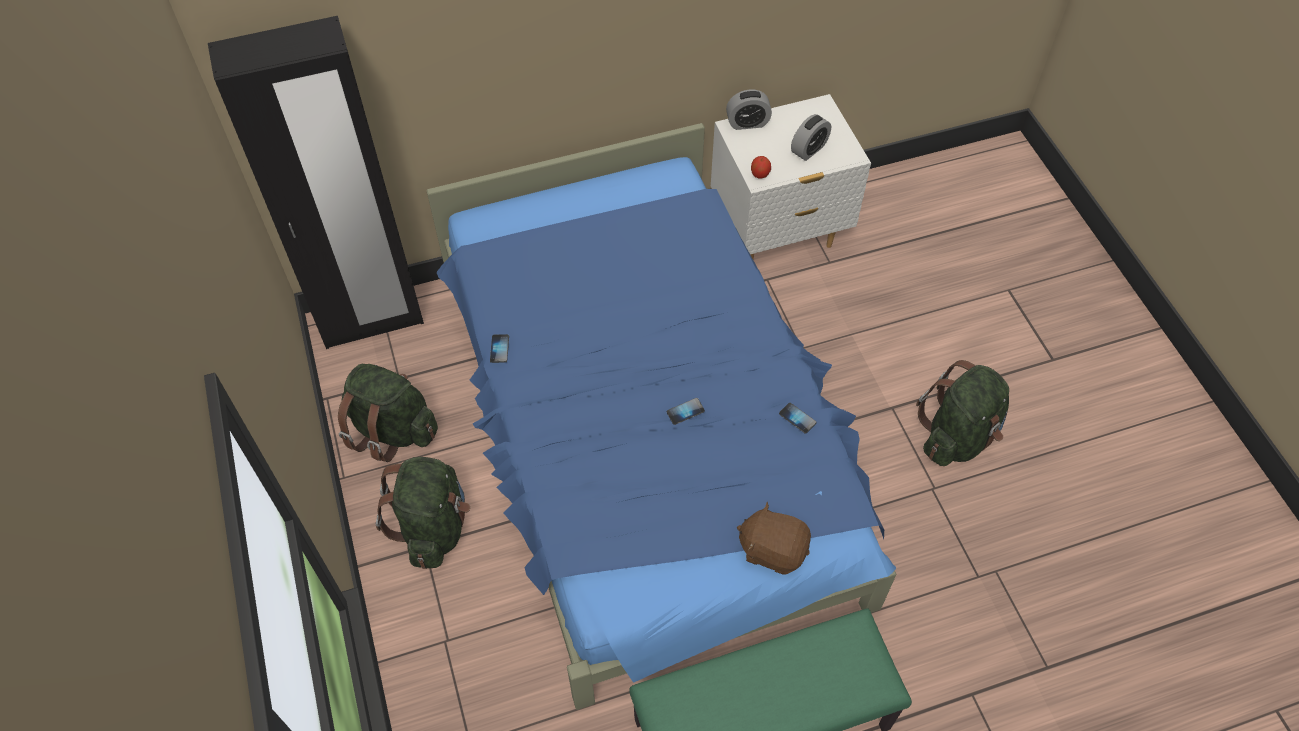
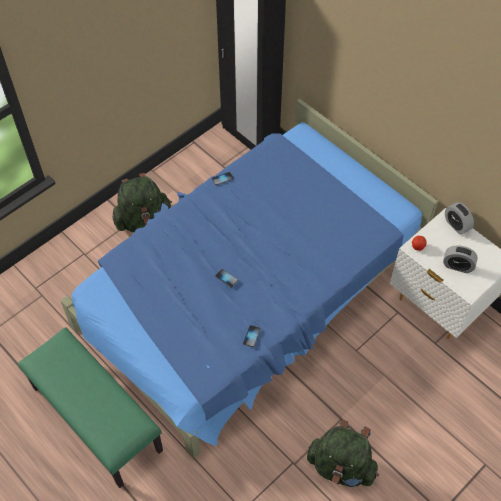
camera: 65 degrees right, 0 degrees up
(392, 430) = (189, 177): green backpack -> none
(773, 549) = (160, 355): brown plush toy -> none

